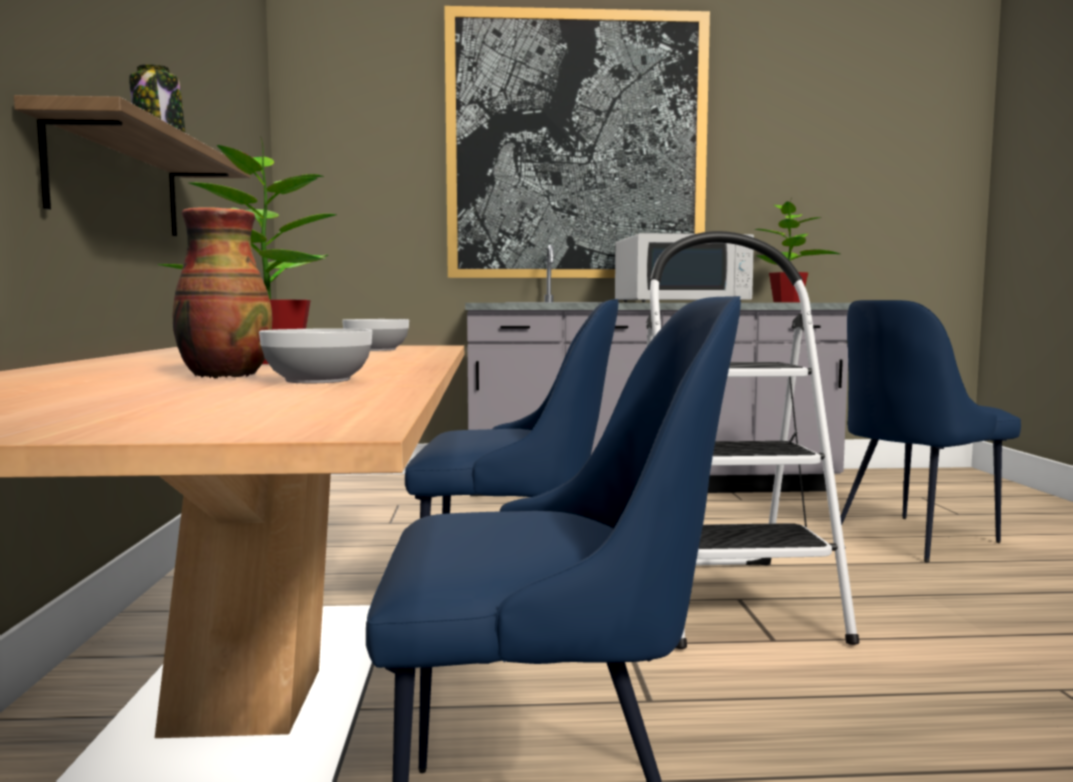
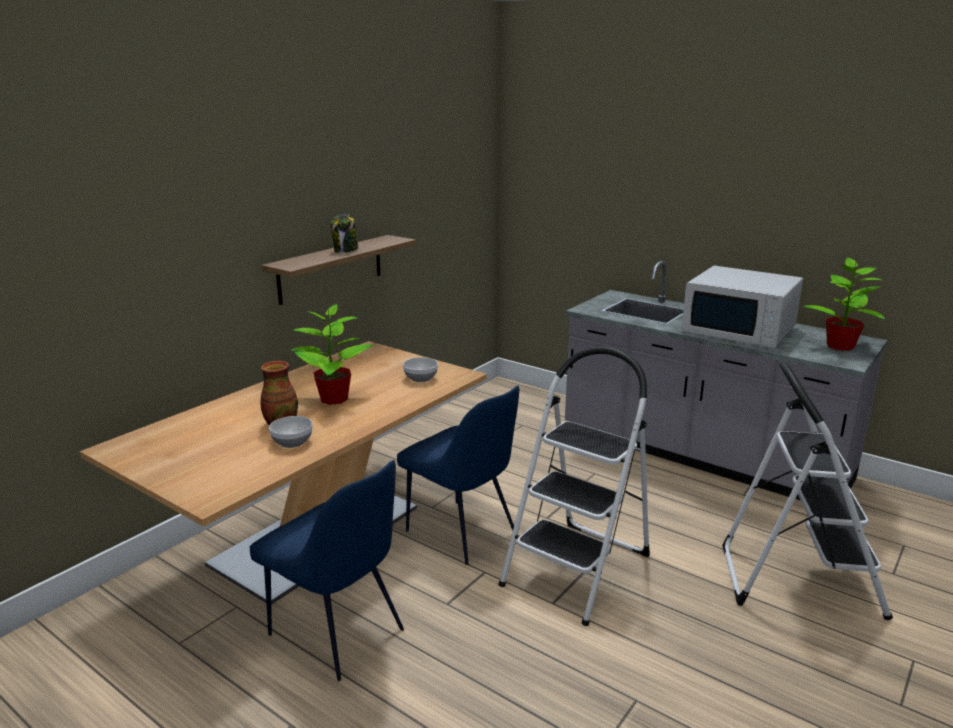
camera: 40 degrees right, 15 degrees up
(576, 148) = (699, 181): picture -> none
(915, 539) = (795, 579): blue chair -> step ladder

